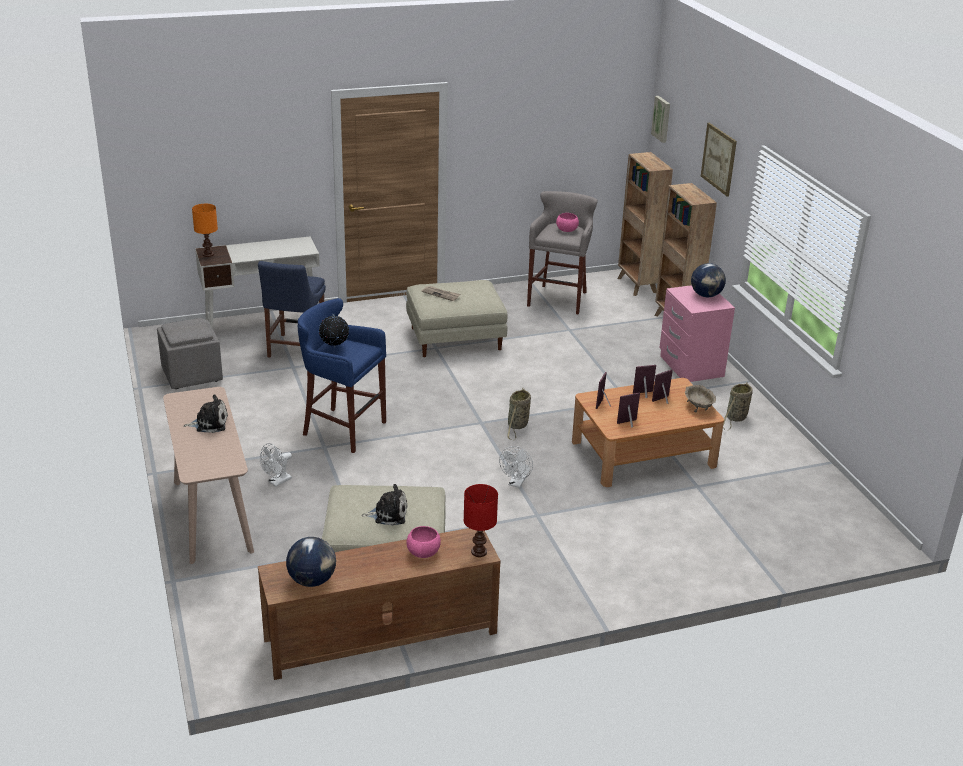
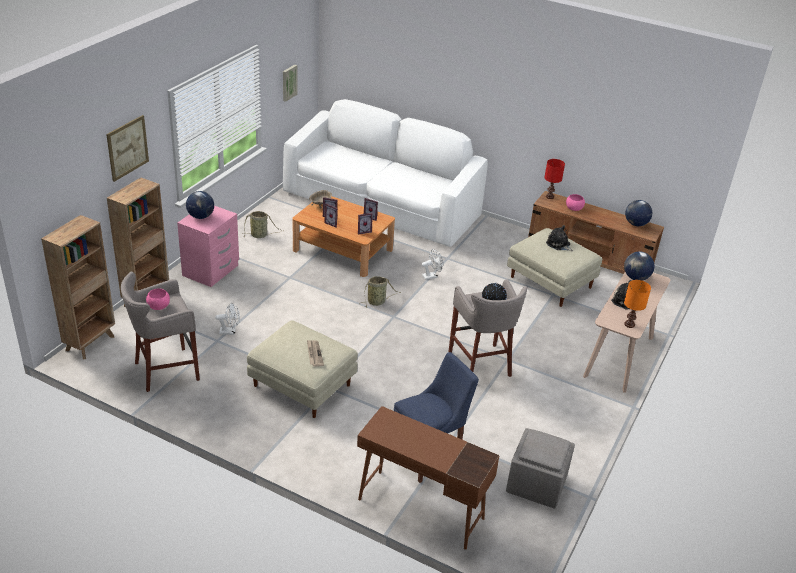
camera: 135 degrees left, 5 degrees up
(208, 254) = (476, 468): orange table lamp -> orange table lamp (629, 325)
(224, 458) = (635, 278): none -> globe
(263, 324) = (420, 508): white desk -> brown desk
(277, 482) = (561, 354): white fan -> white fan (230, 332)
(342, 428) = (481, 365): blue stool -> grey stool
(662, 119) = (38, 198): picture -> picture (288, 82)
(725, 536) = (381, 205): none -> white sofa

